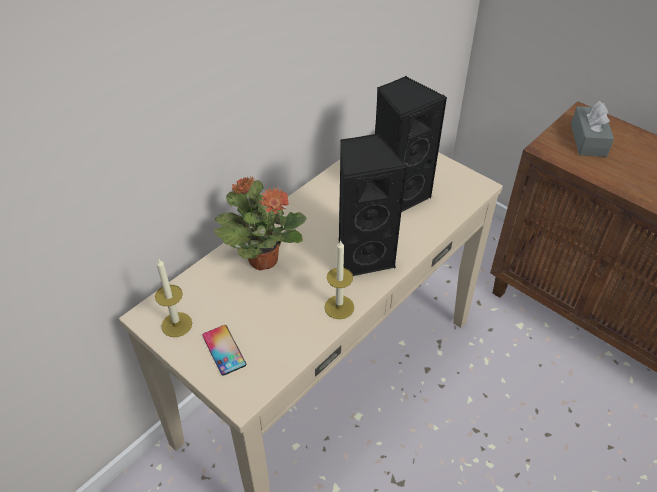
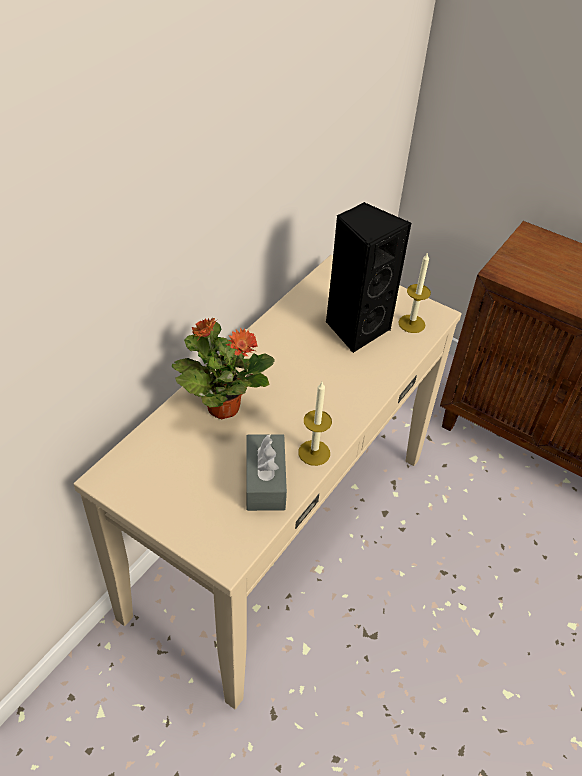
camera: 10 degrees left, 0 degrees up
(176, 324) = (140, 485): candle -> candle (411, 324)
(224, 350) = (198, 508): phone -> none
(363, 255) = (329, 396): black speaker -> none
(588, 140) = (540, 261): grey tissue box -> grey tissue box (265, 481)

